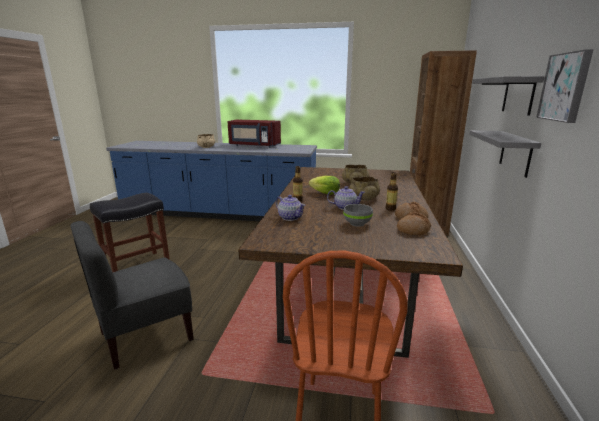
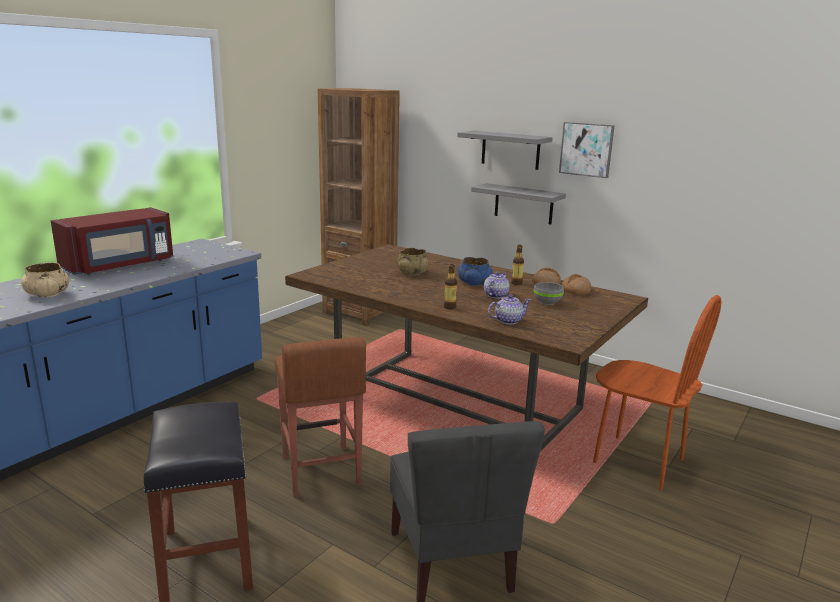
camera: 65 degrees left, 0 degrees up
(221, 269) = (320, 471): none -> brown stool
(325, 193) = (437, 292): lettuce -> none
(363, 198) = (474, 283): beige bowl -> blue bowl

